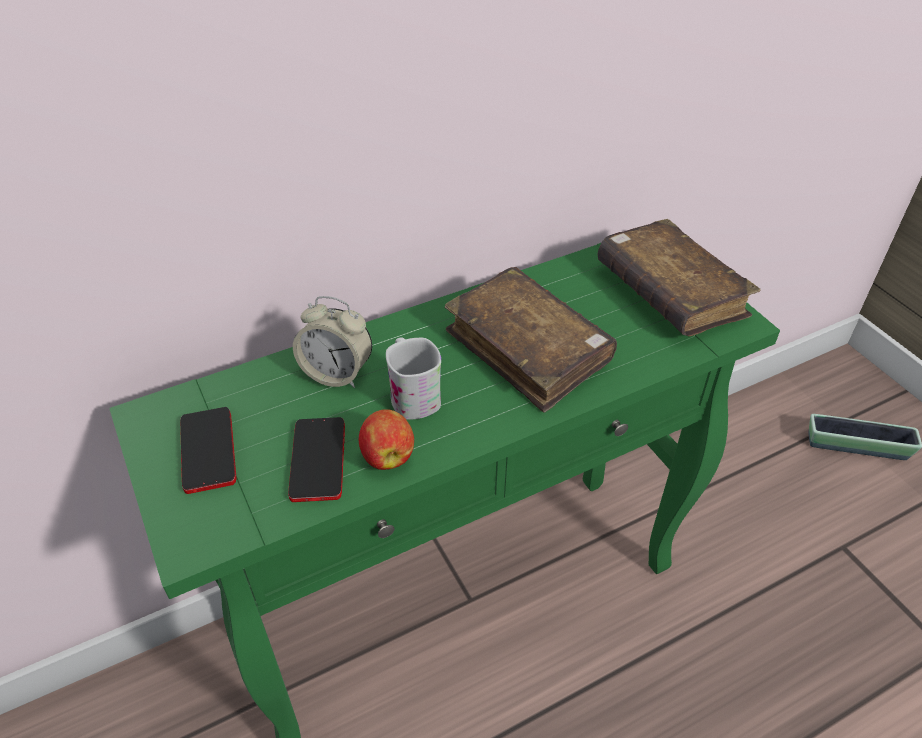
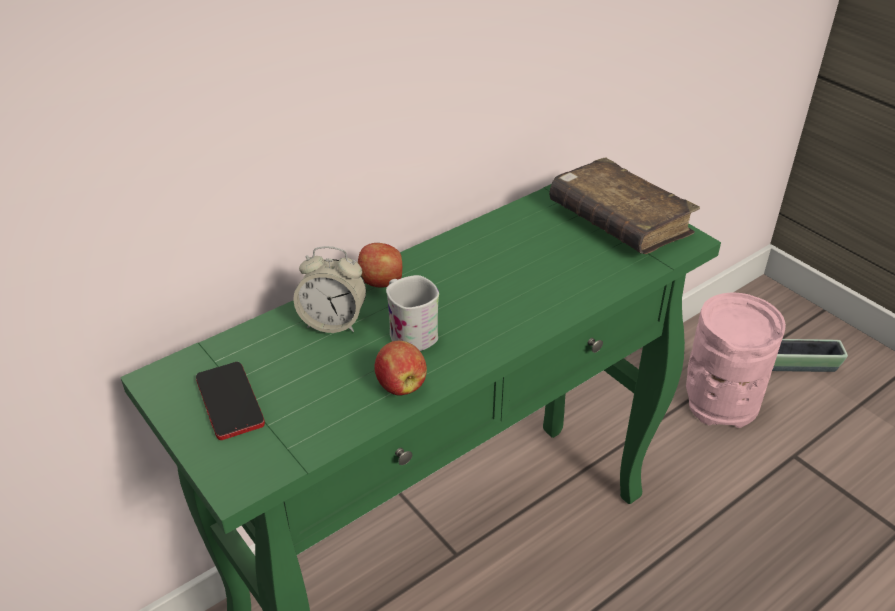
camera: 10 degrees left, 5 degrees down
(318, 460) = (337, 396): phone -> none
(398, 334) = (382, 282): none -> apple
(527, 350) = (504, 282): brown book -> none
(774, 475) = (720, 400): none -> pink vase

